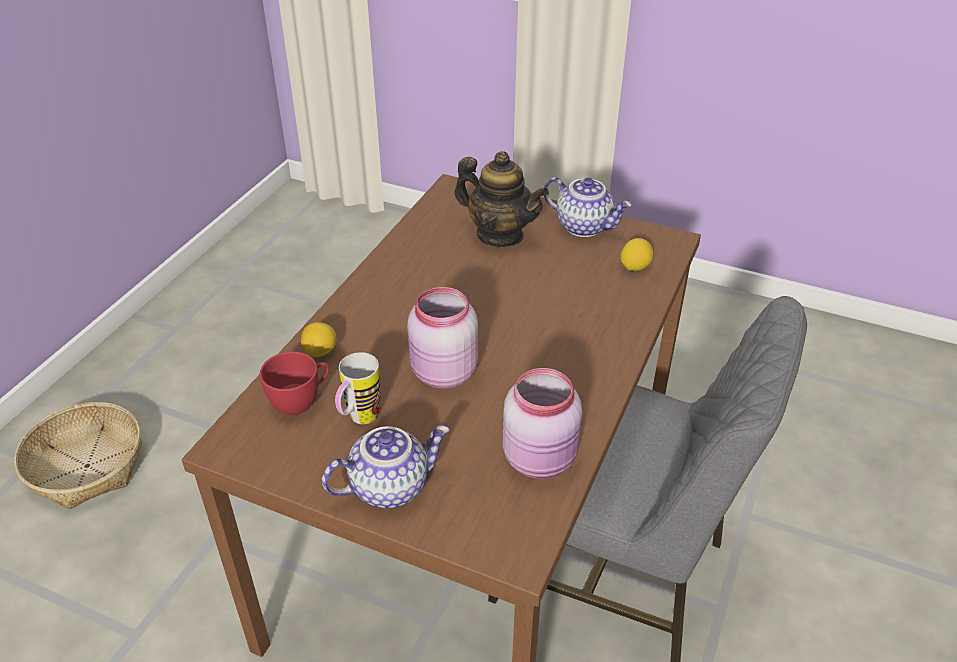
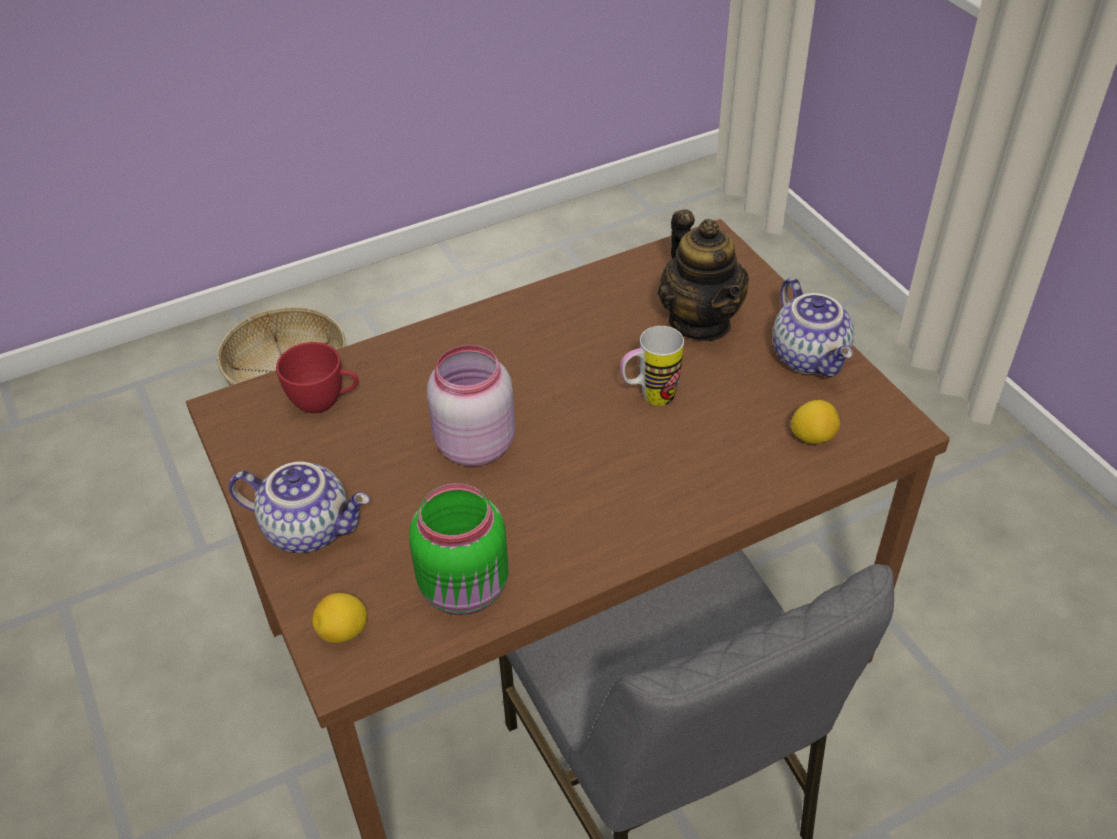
camera: 40 degrees right, 5 degrees up
(321, 352) = (391, 361): lemon -> lemon (343, 632)
(359, 420) = (351, 449): mug -> mug (649, 398)
(541, 459) = (466, 589): pink jar -> green jar

